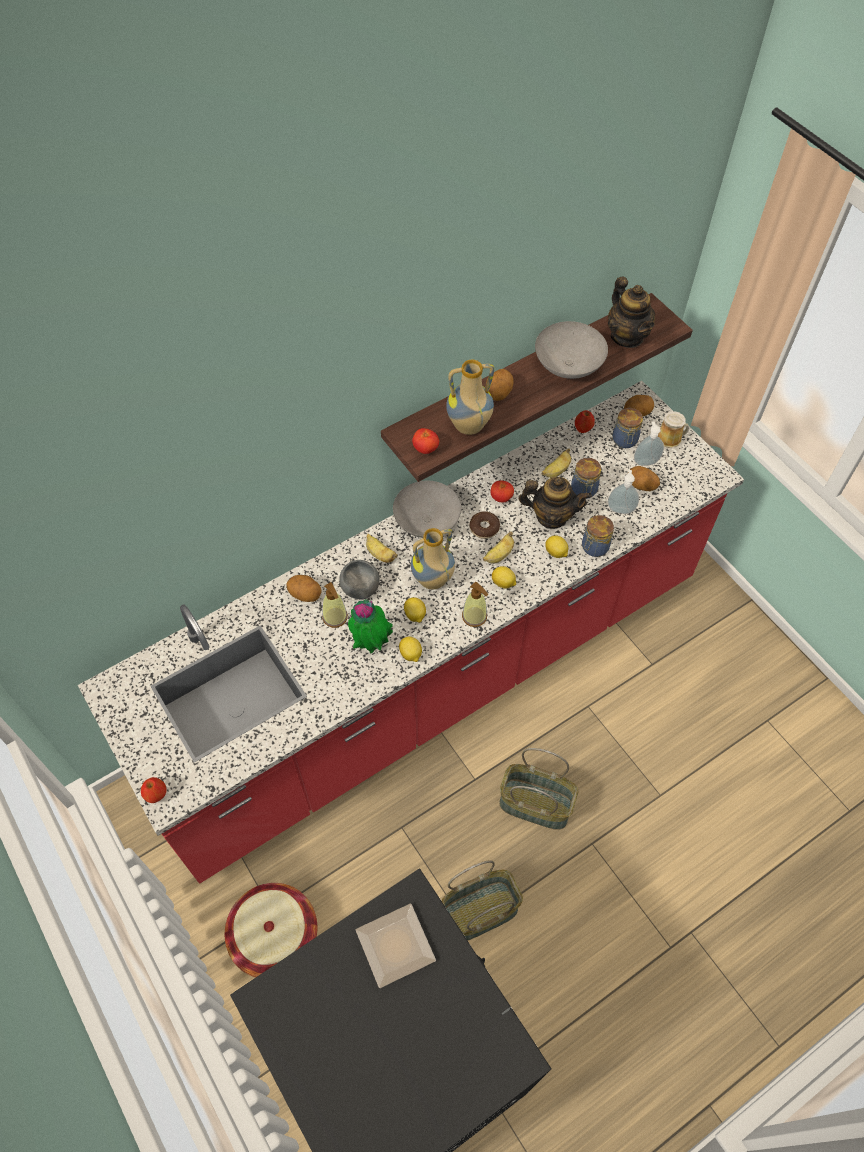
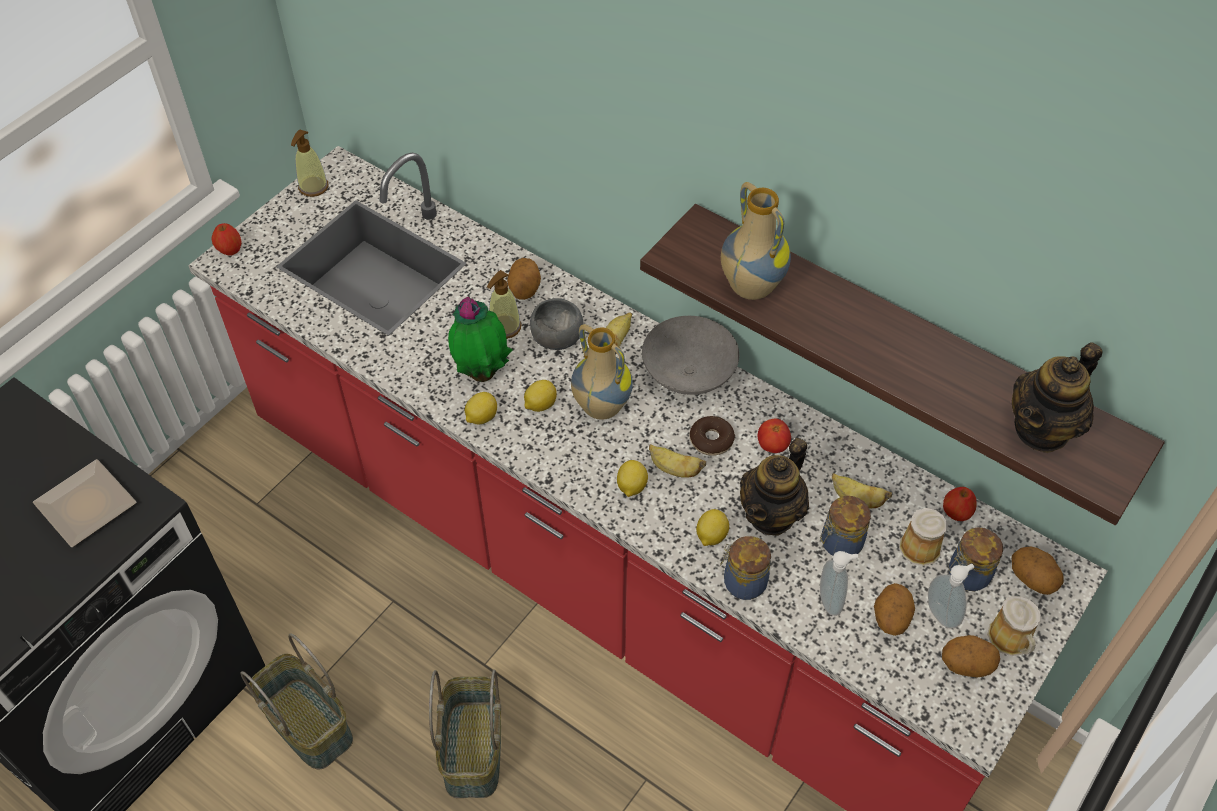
camera: 70 degrees right, 5 degrees down
(275, 936) = (229, 516): basket -> none
(425, 449) = (687, 254): tomato -> none
(474, 616) = (564, 469): soap dispenser -> soap dispenser (313, 187)
(498, 393) = (828, 303): potato -> potato (966, 664)
(551, 516) = (771, 514): teapot -> teapot turned 45 degrees clockwise
(569, 367) = (930, 371): grey bowl -> none
(598, 453) = (920, 546): none -> mug

